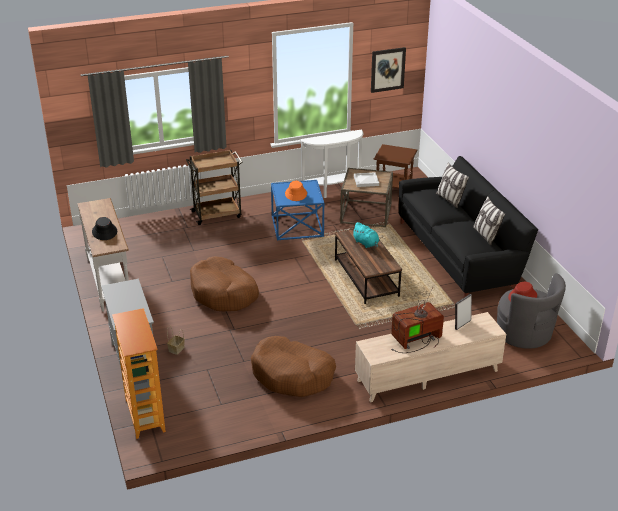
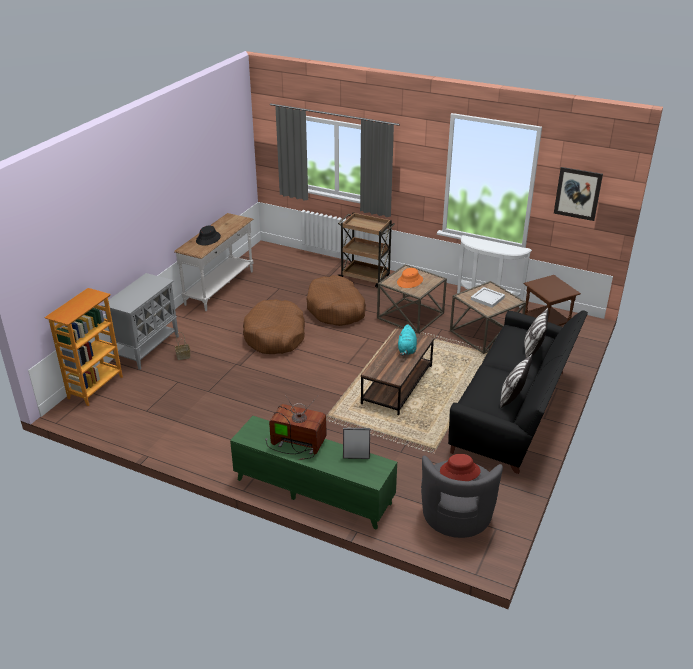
camera: 45 degrees right, 0 degrees up
(292, 375) = (221, 422): brown dog bed -> brown dog bed (336, 309)
(297, 226) = (410, 316): blue side table -> brown side table
(428, 375) = (313, 491): beige tv stand -> green tv stand

